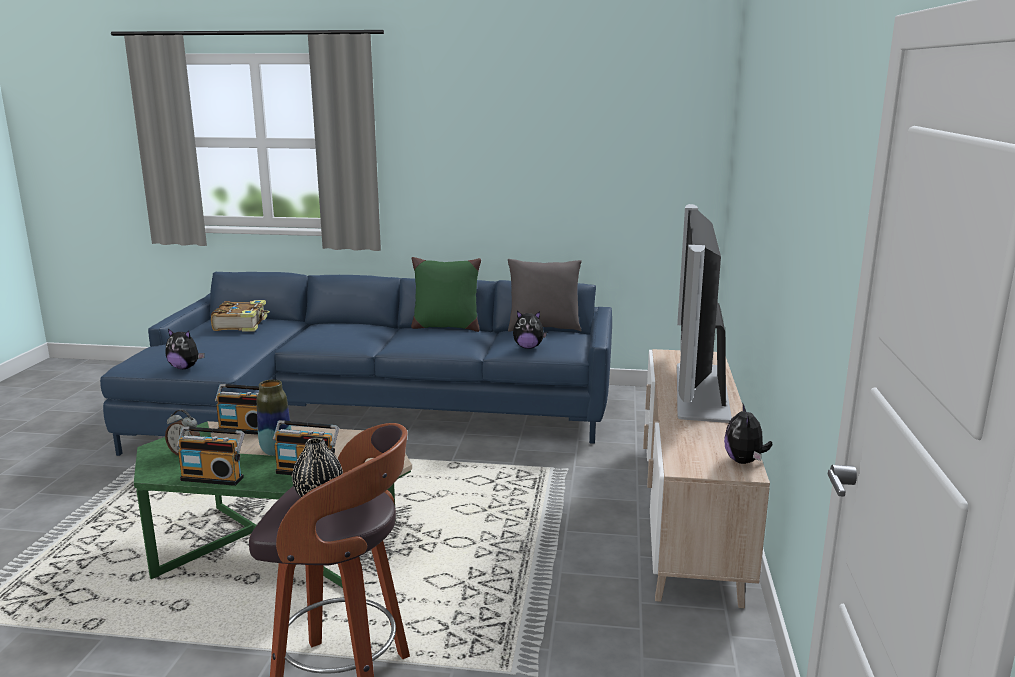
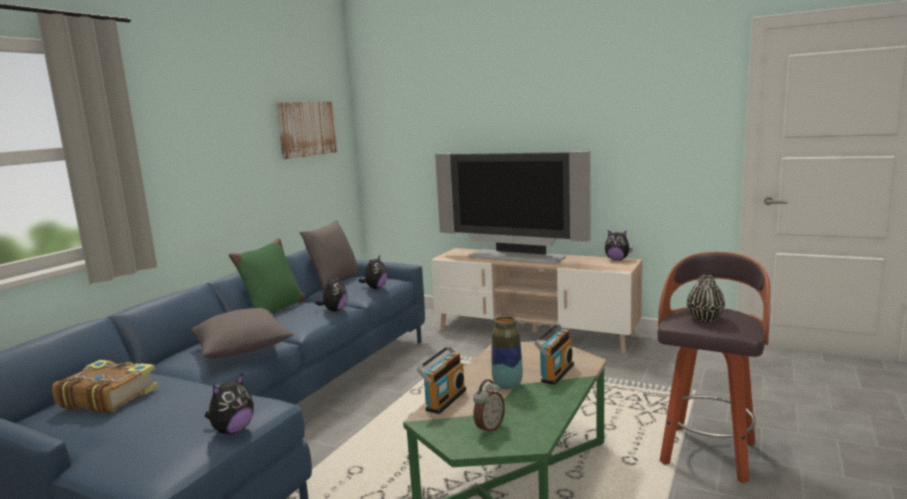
camera: 70 degrees left, 5 degrees down
(213, 477) = (553, 411): radio -> none
(339, 338) = (243, 349): none -> grey pillow
(450, 346) = (334, 310): none -> plush toy
(622, 142) = (306, 129): none -> picture

